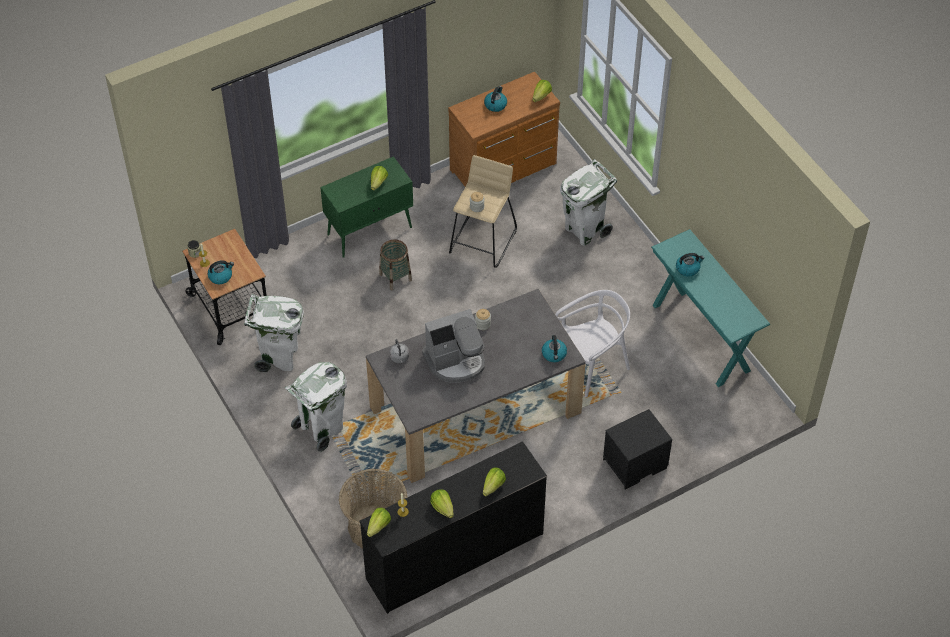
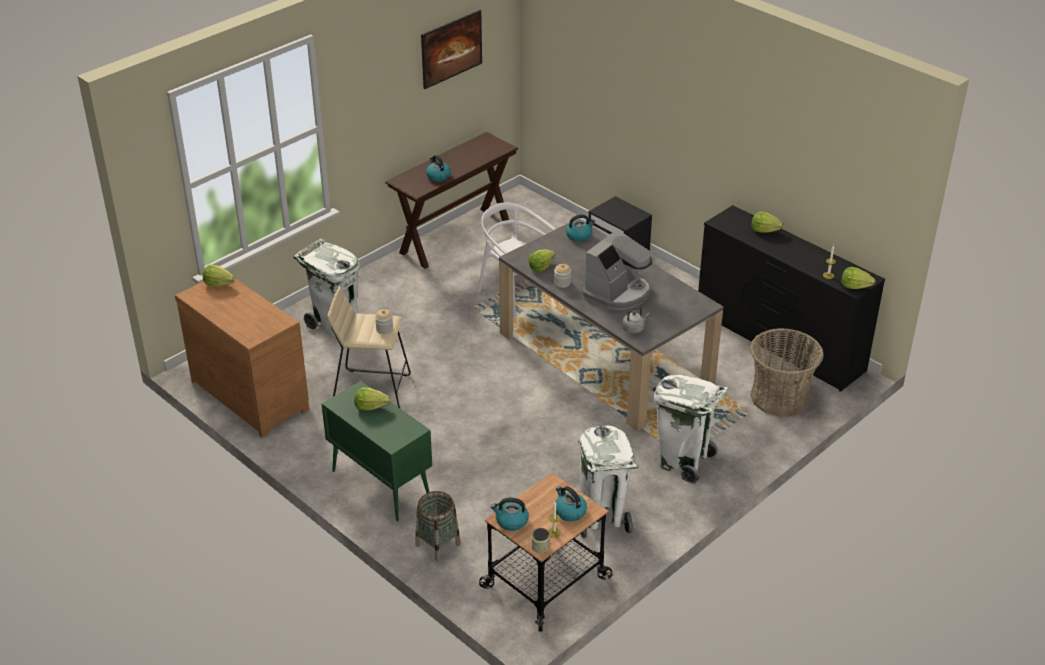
camera: 105 degrees left, 15 degrees down
(395, 277) = (447, 448): basket -> basket (437, 545)
(443, 508) = (807, 254): lettuce -> lettuce (541, 267)
(455, 361) = (618, 292): coffee machine -> coffee machine turned 75 degrees clockwise
(495, 104) = (238, 314): kettle -> kettle (511, 521)
(701, 338) = (455, 237): turquoise console table -> brown console table
(759, 231) = (452, 62): none -> picture

